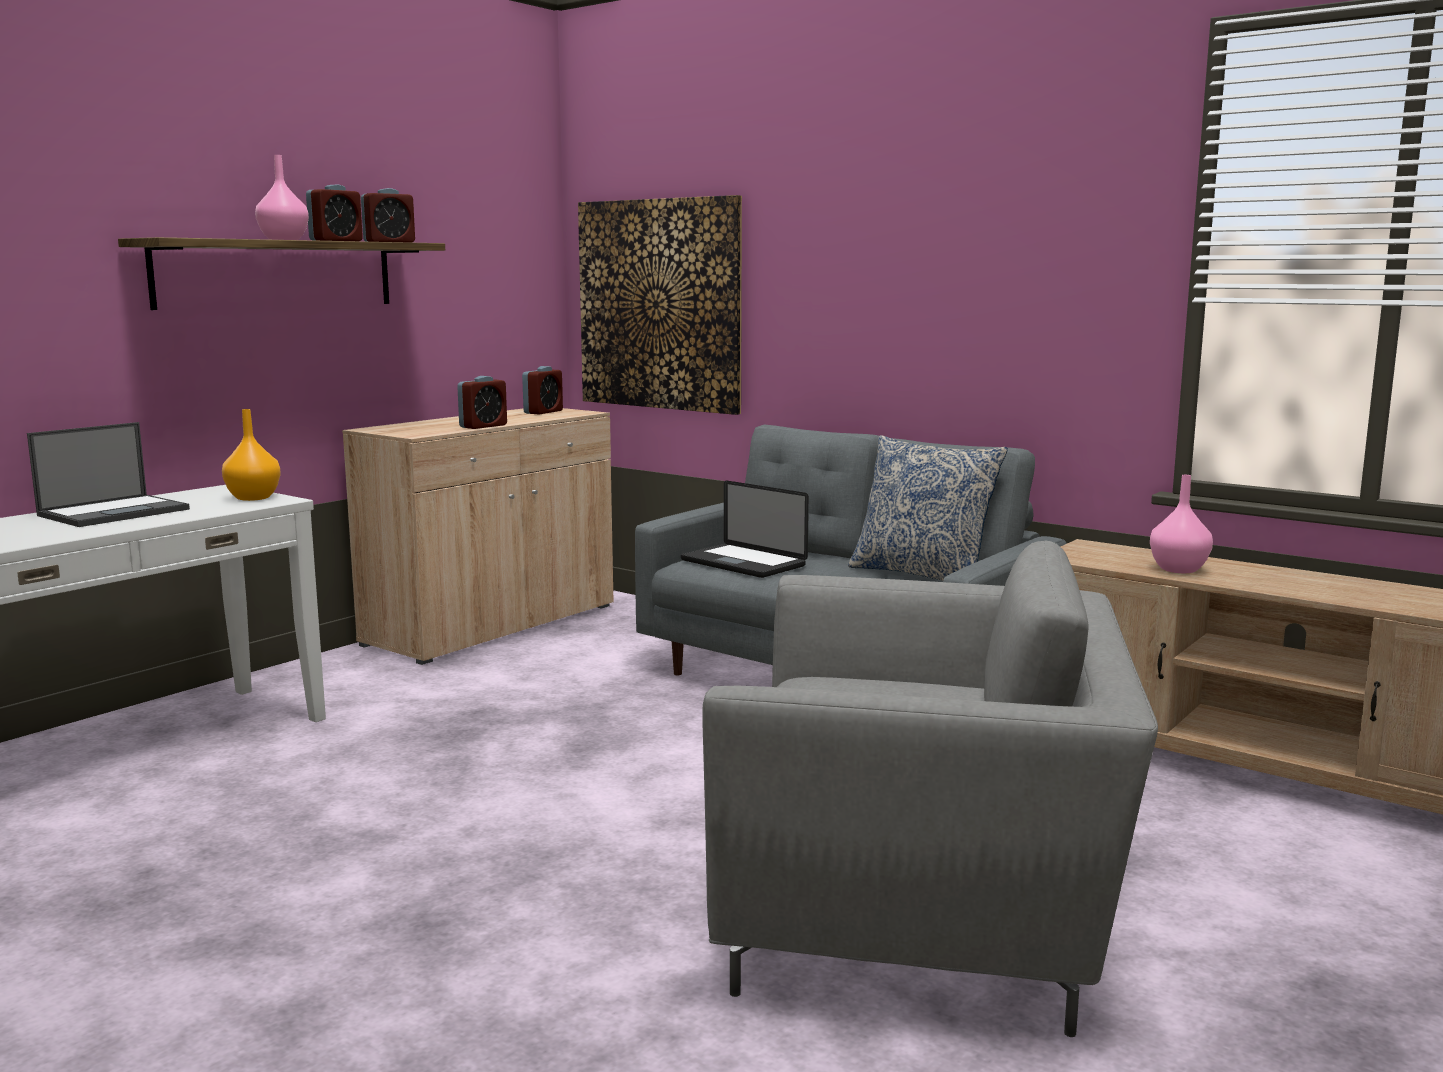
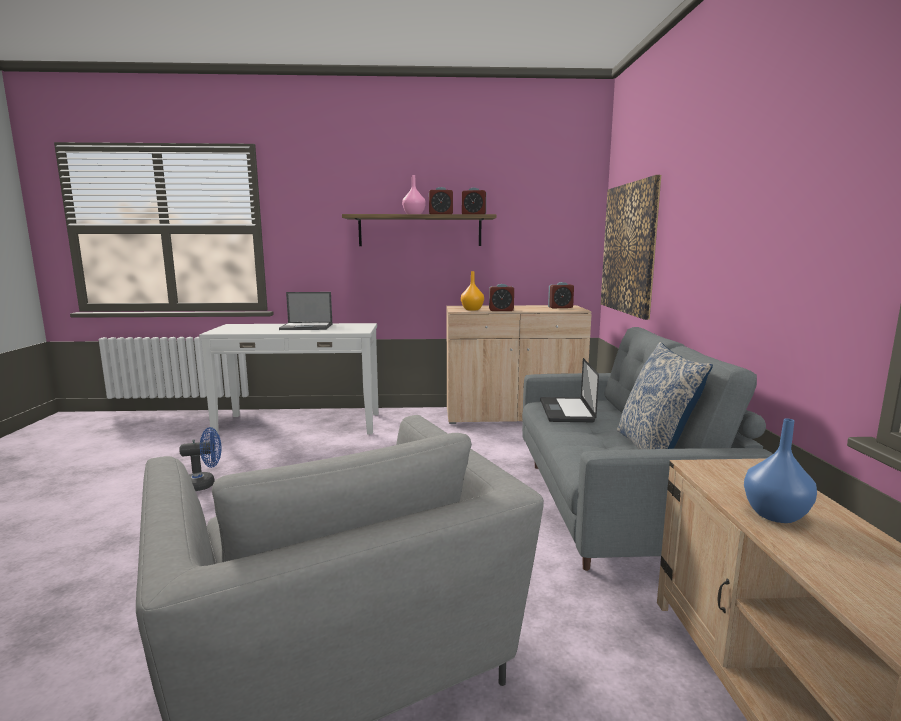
camera: 50 degrees right, 0 degrees up
(208, 896) = (204, 484): none -> blue fan
(252, 498) = (357, 329): orange vase -> orange vase (471, 309)
(1177, 569) = (774, 514): pink vase -> blue vase

